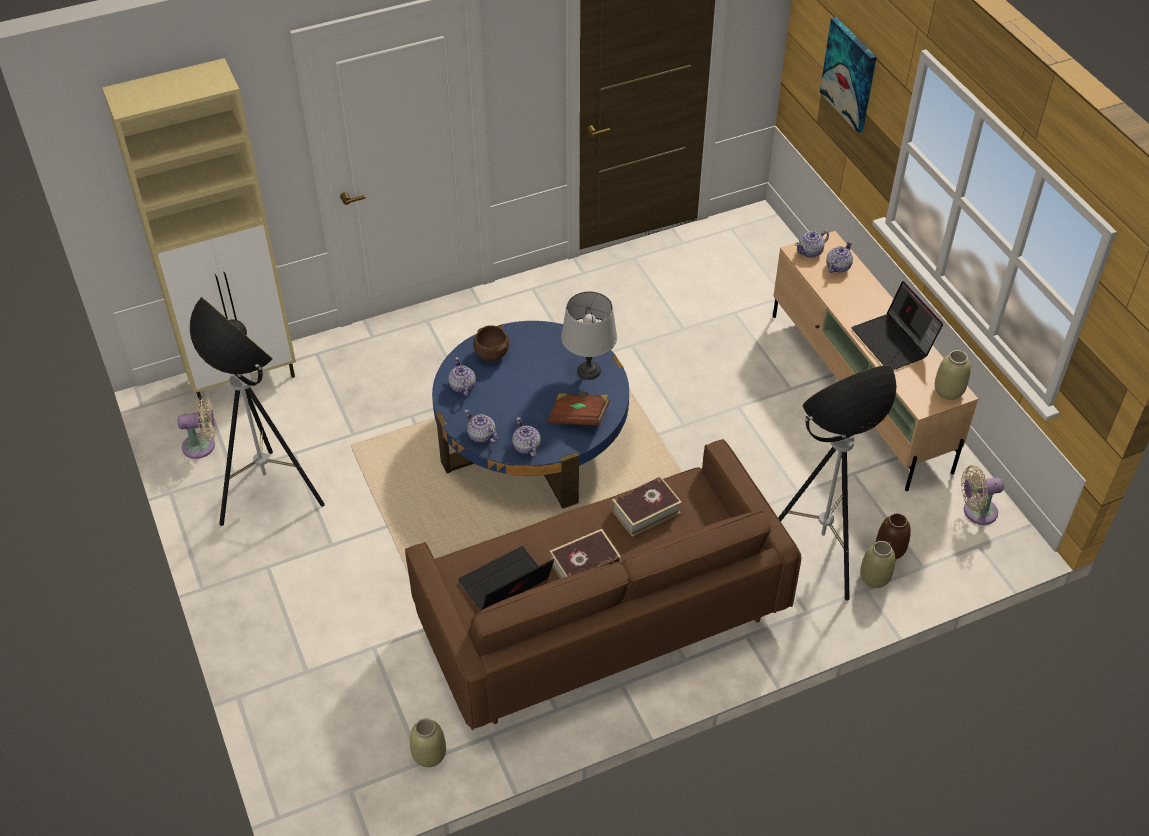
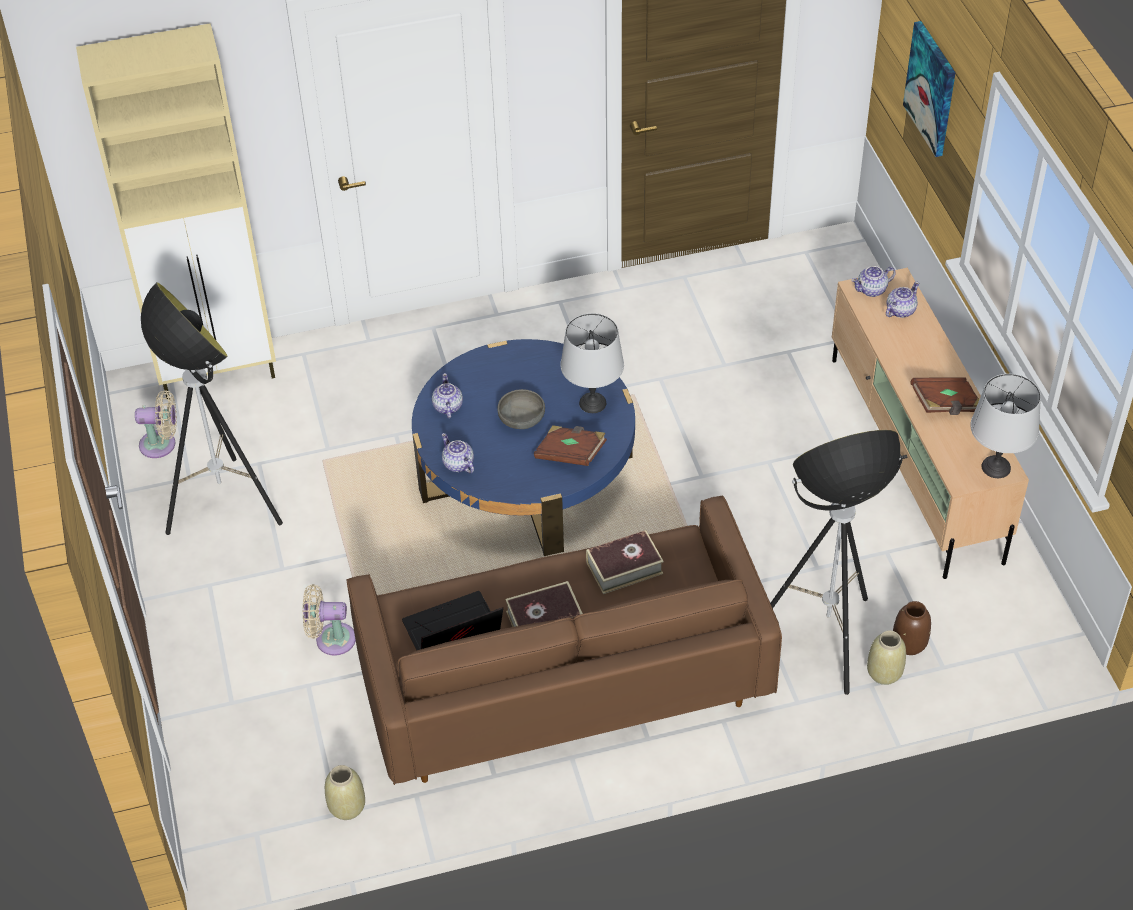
camera: 10 degrees right, 0 degrees up
(491, 354) = (486, 373): brown bowl -> none
(526, 447) = (505, 482): teapot -> none
(529, 391) = (521, 419): none -> grey bowl
(894, 342) = (945, 405): laptop -> brown book
(948, 390) = (995, 467): beige vase -> grey table lamp
(976, 512) = (1021, 611): beige fan -> beige fan (331, 639)

